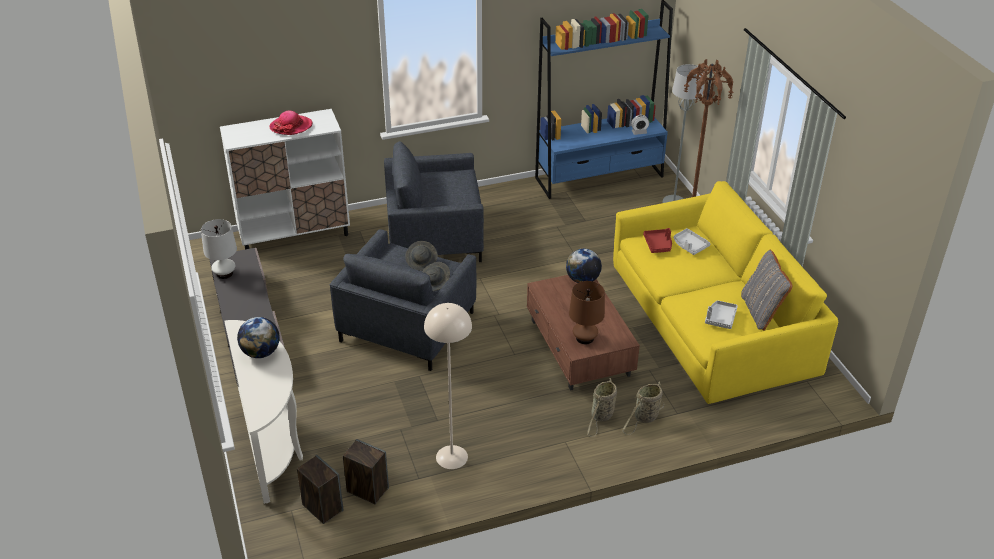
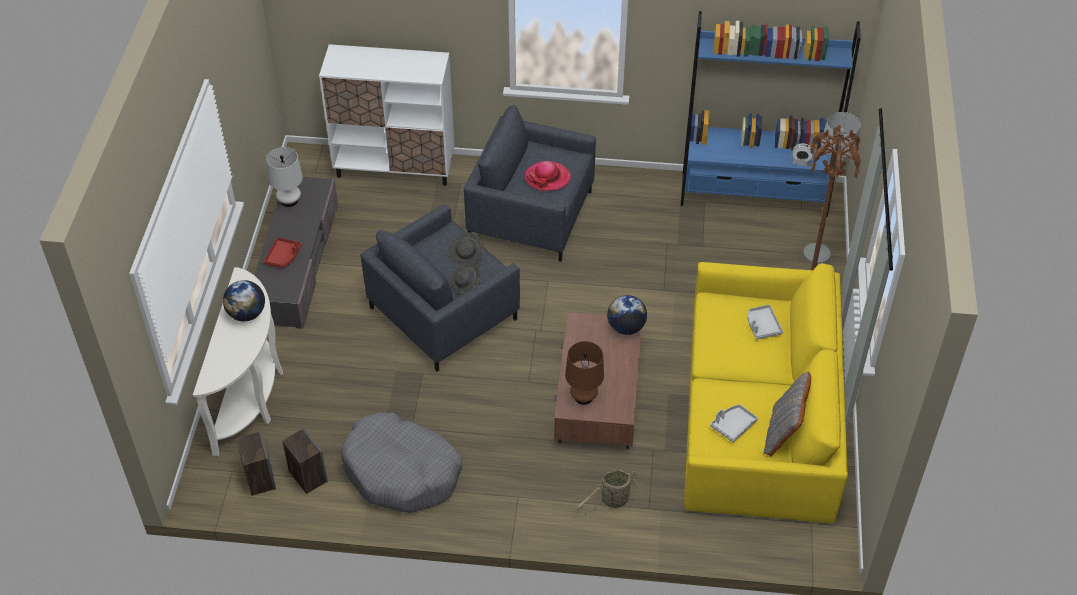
camera: 25 degrees right, 10 degrees up
(291, 127) = (396, 65): hat -> hat (547, 178)
(451, 457) = (401, 472): beige floor lamp -> grey dog bed
(601, 416) = (570, 483): basket -> none
(658, 245) = (729, 313): red tray -> red tray (283, 256)

